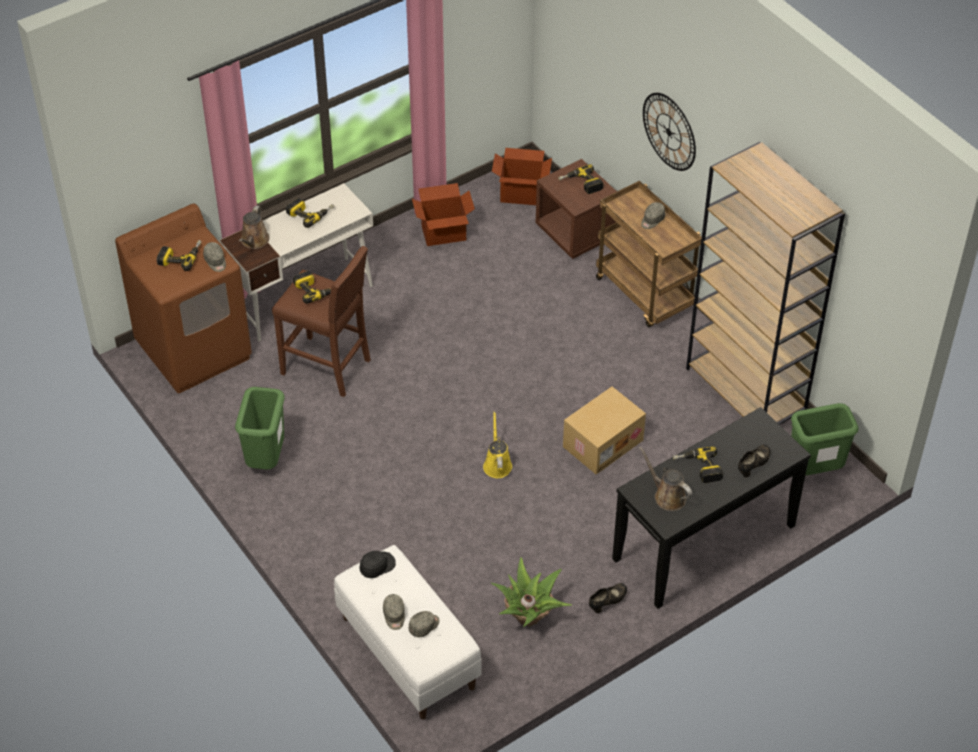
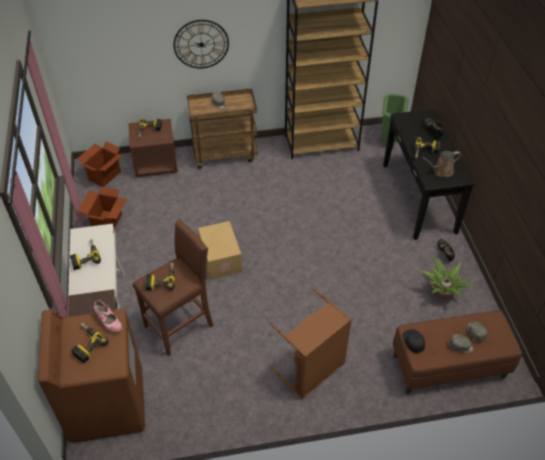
camera: 65 degrees left, 0 degrees up
(215, 261) = (109, 322): grey cap -> pink shoe
(254, 241) = (86, 300): brown watering can -> none
(265, 459) = (242, 393): green trash can -> none
(328, 513) = (312, 370): none -> brown laundry basket
(407, 652) = (448, 366): white bench -> brown bench
(497, 464) = (316, 265): yellow watering can -> none
(602, 442) = (325, 212): cardboard box -> cardboard box (220, 259)

